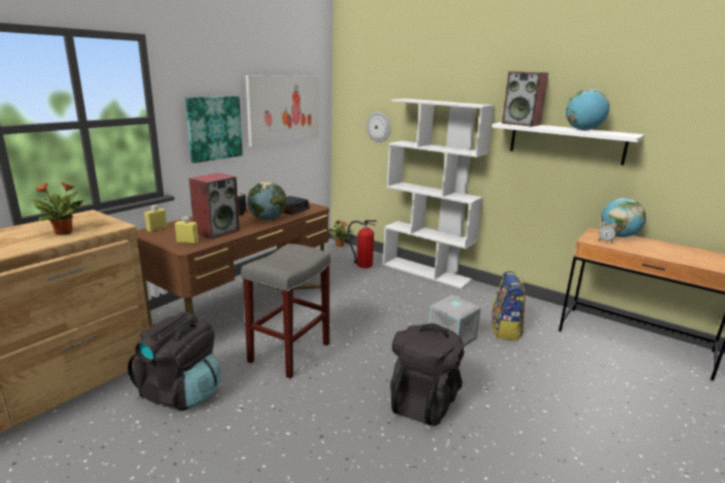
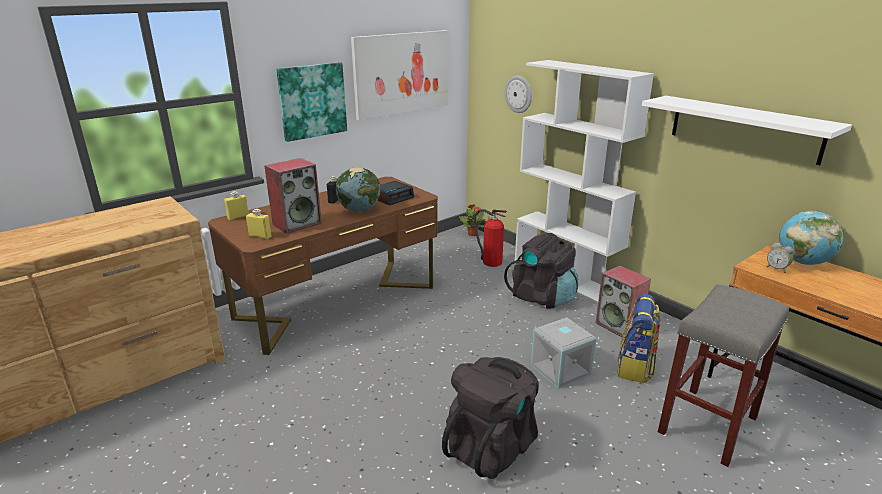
camera: 15 degrees right, 5 degrees up
(64, 232) = (128, 224): potted plant -> none
(181, 393) = (239, 398): black backpack -> black backpack (542, 297)
(289, 353) = (364, 366): grey stool -> grey stool (708, 426)
(521, 124) = (683, 102): speaker -> speaker (619, 326)
(583, 130) = (761, 115): globe -> none

